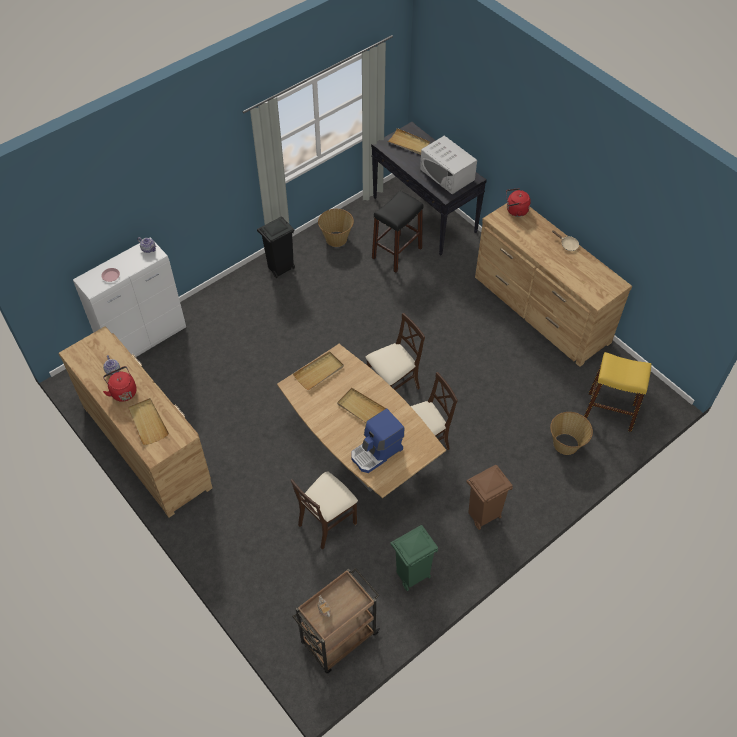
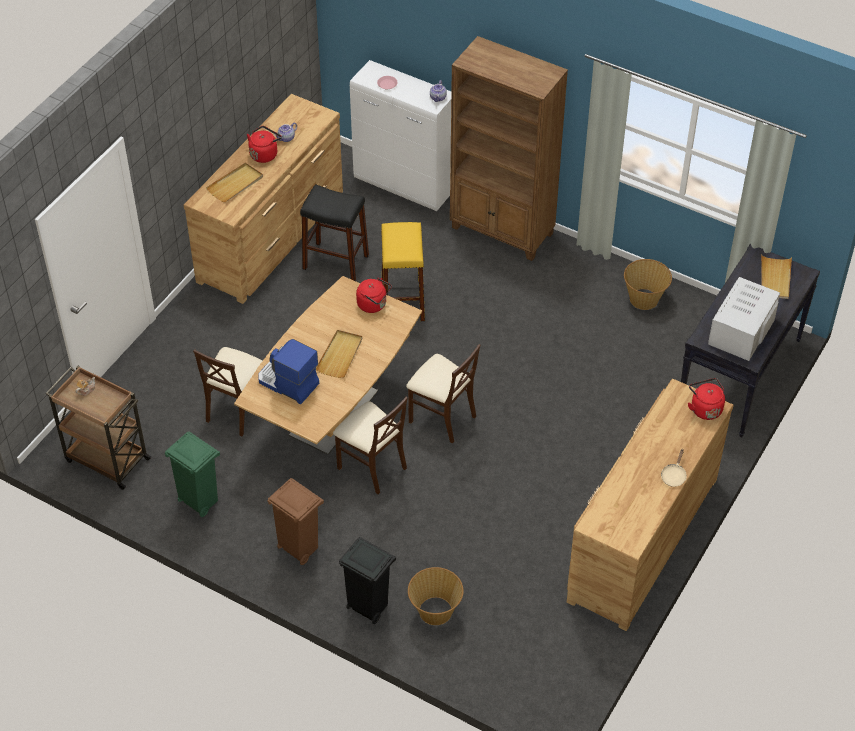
camera: 70 degrees right, 5 degrees down
(229, 294) = (502, 231): none -> brown bookcase
(280, 269) = (566, 263): black trash can -> black trash can (368, 607)
(319, 372) = (373, 305): beige tray -> red kettle
(327, 522) = (237, 410): beige chair -> beige chair turned 90 degrees counterclockwise
(397, 253) = (655, 364): black stool -> black stool (336, 262)
(609, 411) = (508, 650): yellow stool -> yellow stool (403, 301)

